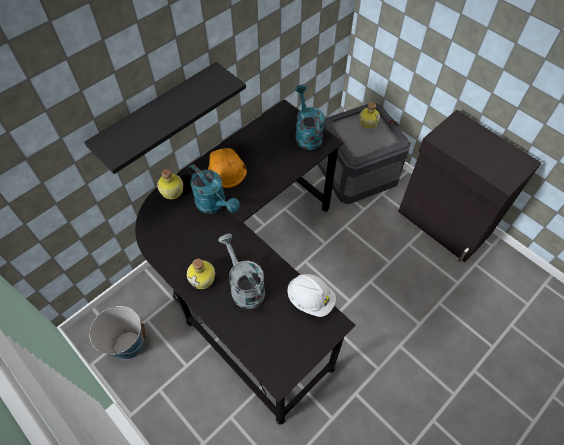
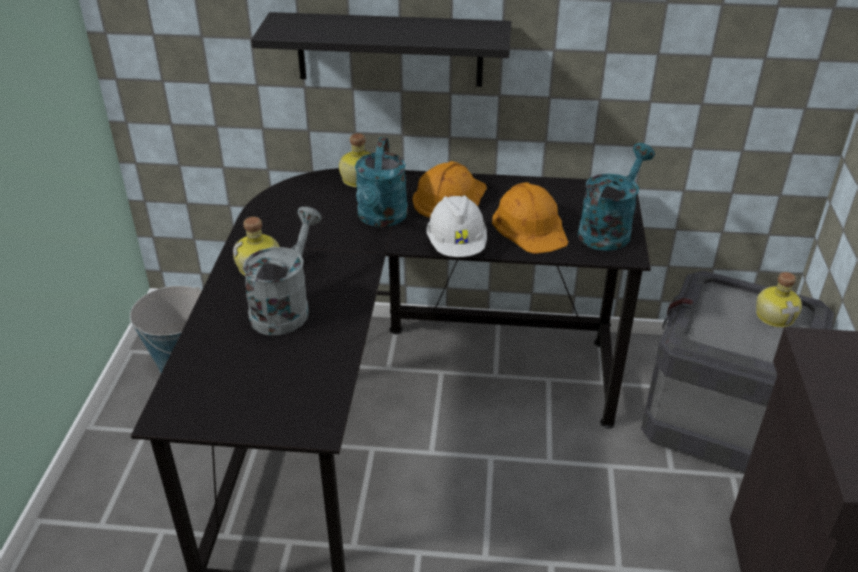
camera: 50 degrees right, 20 degrees down
(277, 157) = (530, 226): none -> orange hard hat
(310, 299) = (332, 378): white hard hat -> white hard hat (457, 246)

